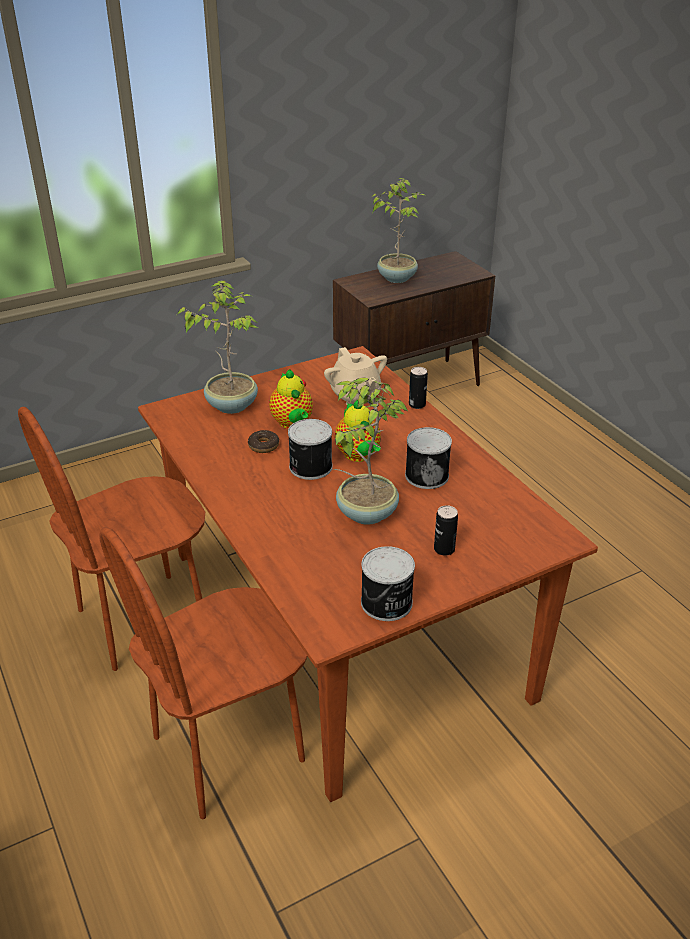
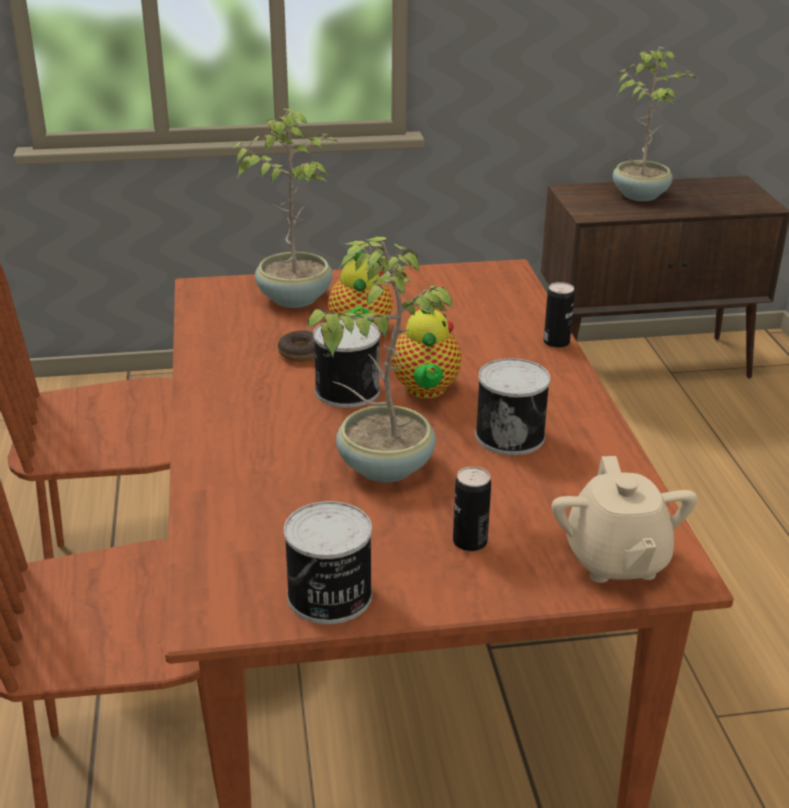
camera: 20 degrees right, 5 degrees down
(355, 395) = (473, 316): beige teapot -> beige teapot (616, 560)

